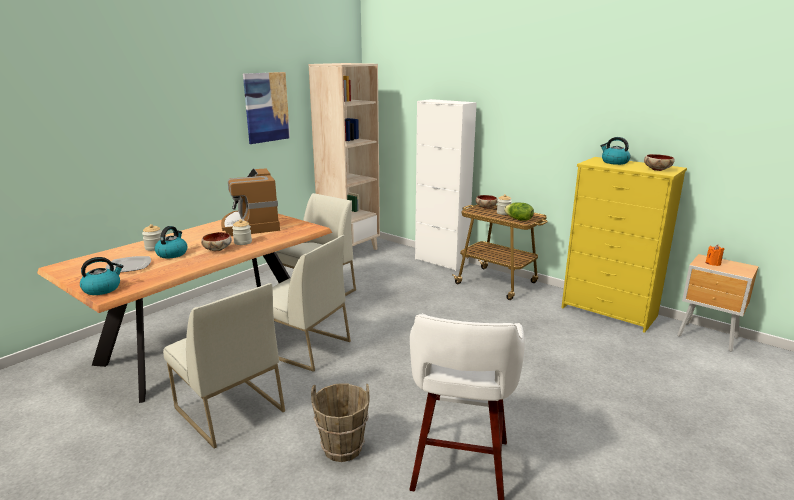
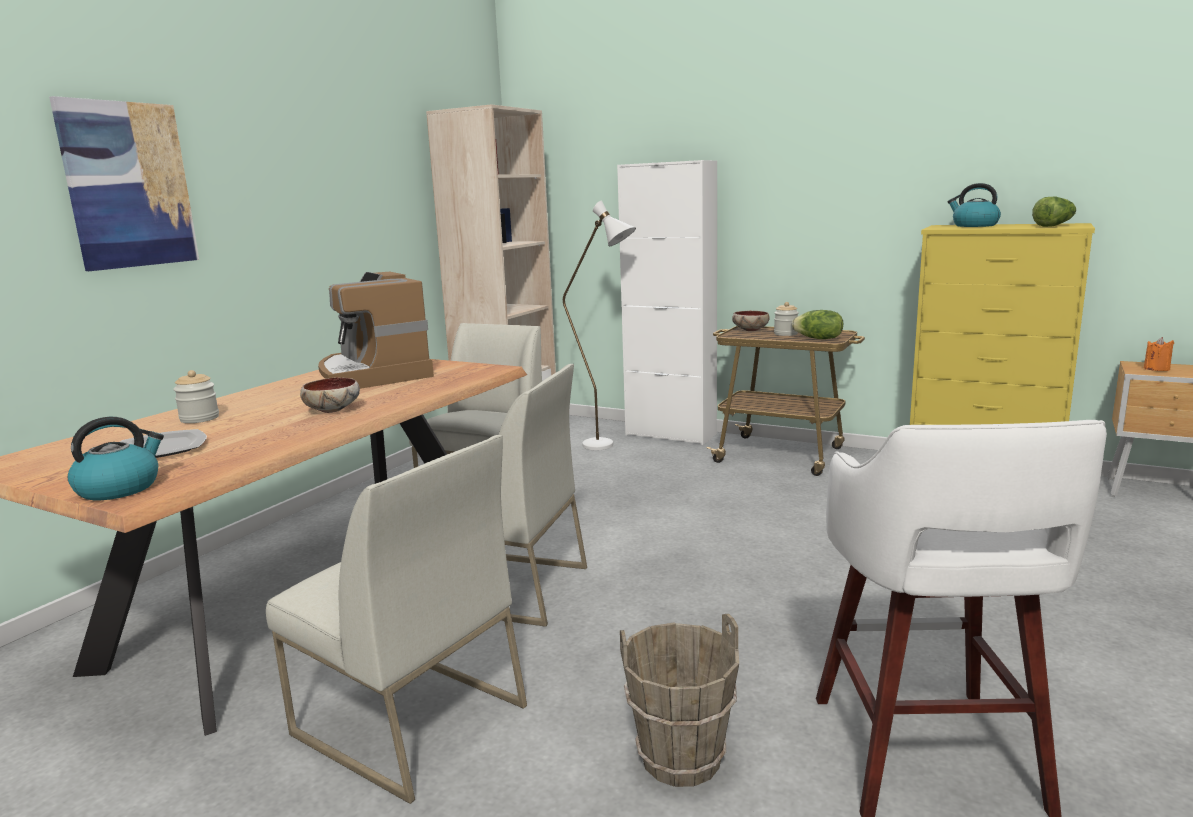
camera: 10 degrees left, 5 degrees down
(172, 254) = (243, 423): kettle -> none
(243, 242) = (375, 396): jar -> none
(266, 107) = (363, 180): picture -> picture (128, 185)
(401, 266) = (608, 447): none -> white floor lamp
(656, 169) = (1054, 226): bowl -> lettuce

